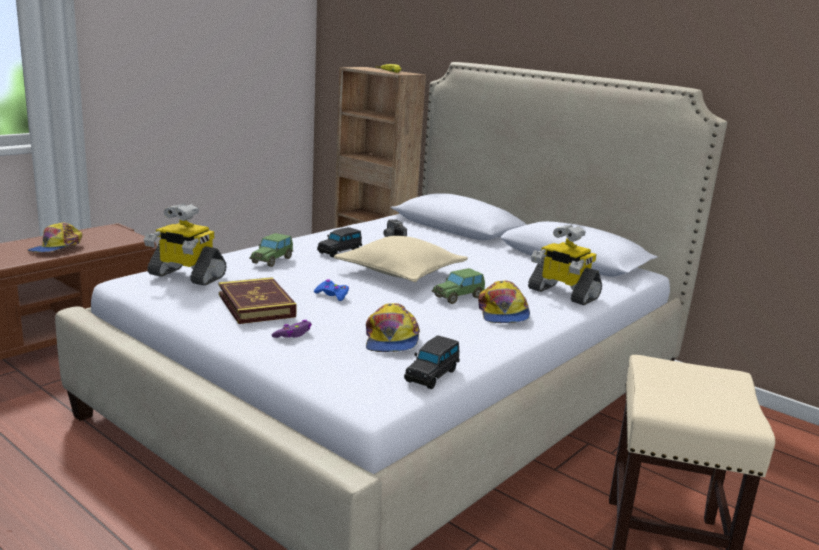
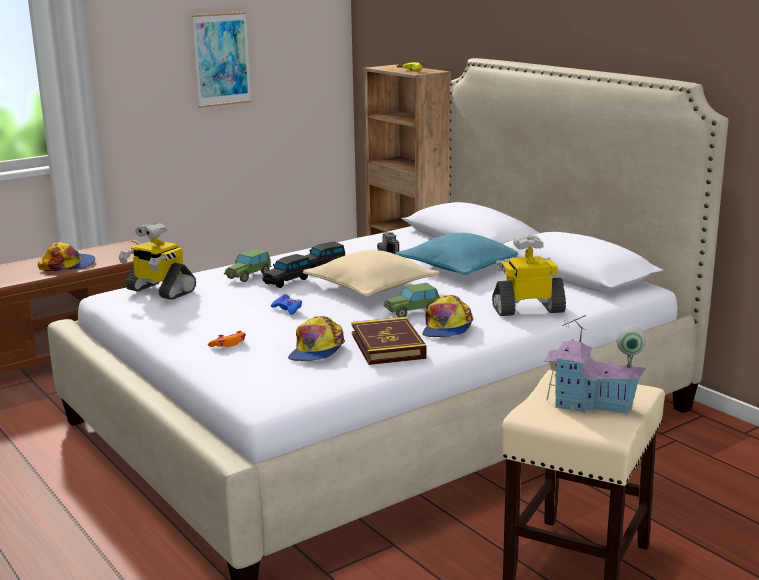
camera: 15 degrees right, 0 degrees up
(56, 248) = (68, 265): cap -> cap turned 135 degrees counterclockwise
(203, 50) = (222, 59): none -> picture
(256, 305) = (209, 318): book -> book (387, 346)
(293, 334) = (228, 344): purple game controller -> orange game controller
(432, 375) = (334, 382): black toy car -> black toy car (288, 281)
(470, 253) = (460, 267): none -> turquoise pillow
(562, 293) = (528, 309): toy robot -> toy robot turned 120 degrees clockwise
(703, 392) = (591, 405): none -> toy house

